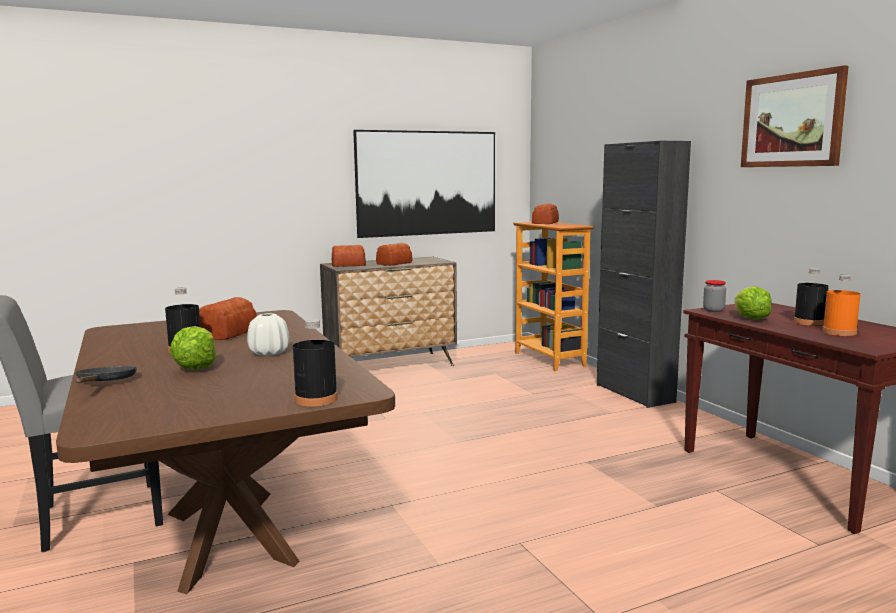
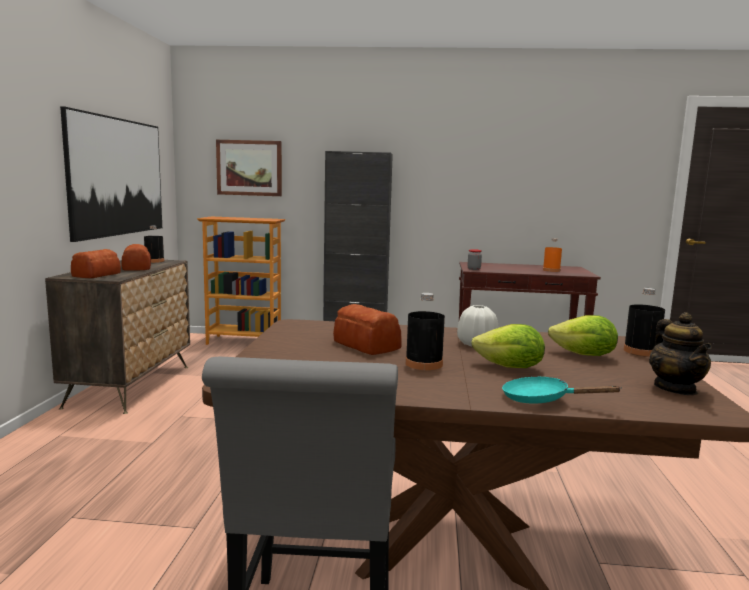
camera: 60 degrees left, 0 degrees up
(105, 383) = (542, 400): black frying pan -> turquoise frying pan
(168, 416) = (675, 388): none -> teapot
(546, 223) = (230, 218): bread -> none
(750, 319) = (504, 270): lettuce -> lettuce (584, 355)
(792, 120) = (473, 147): picture -> picture (249, 168)
(809, 322) = (524, 268): black bottle -> black bottle (154, 261)

